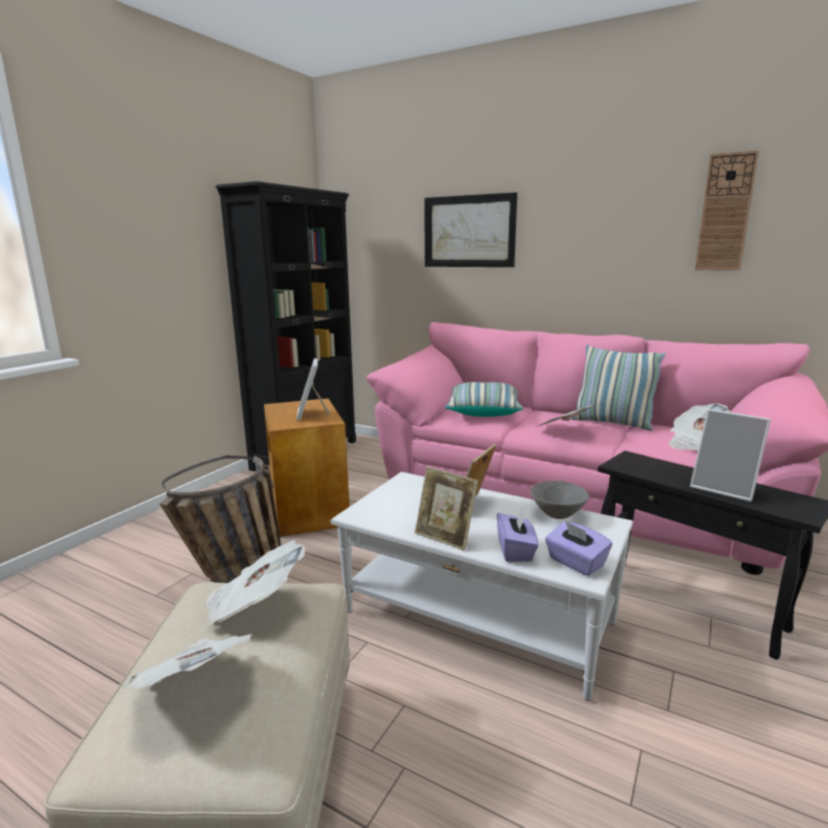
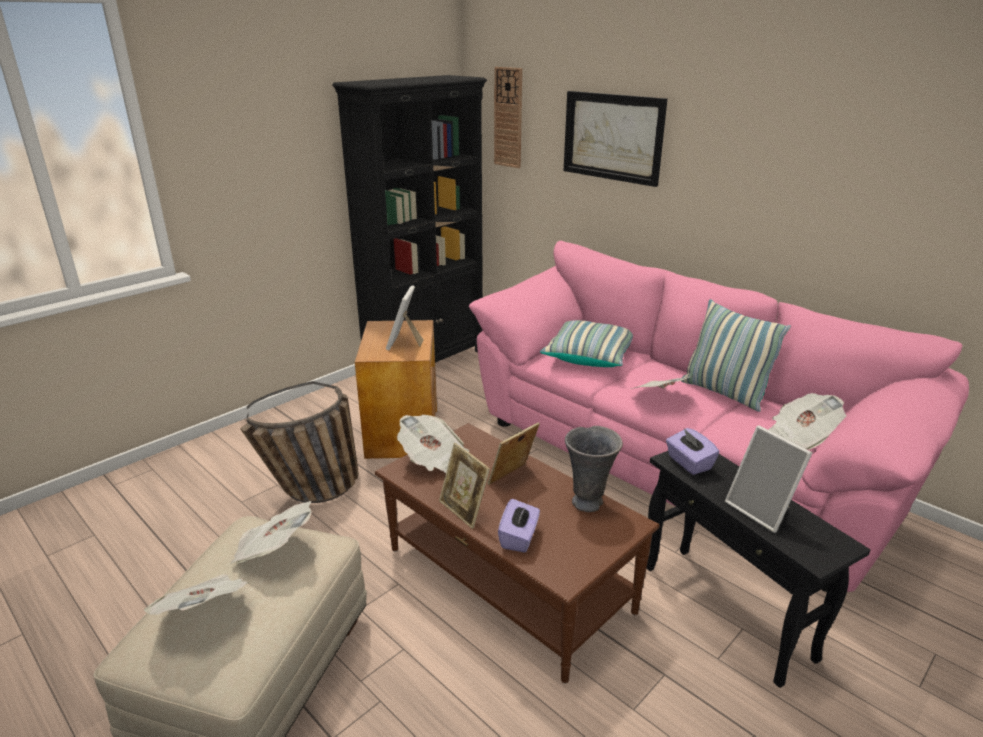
camera: 15 degrees right, 10 degrees up
(389, 503) = (435, 462): none -> newspaper
(479, 617) = (509, 580): white coffee table -> brown coffee table
(558, 513) = (588, 502): grey bowl -> grey vase
(575, 563) = (565, 562): purple tissue box -> purple tissue box (689, 463)
(725, 213) = (903, 158): wall clock -> wall clock (508, 118)

